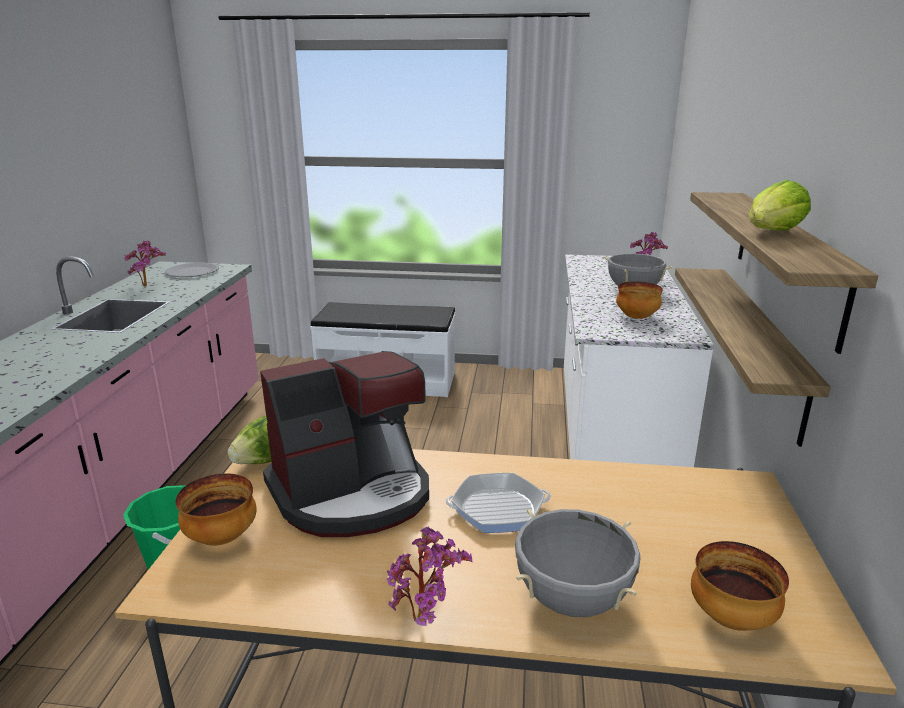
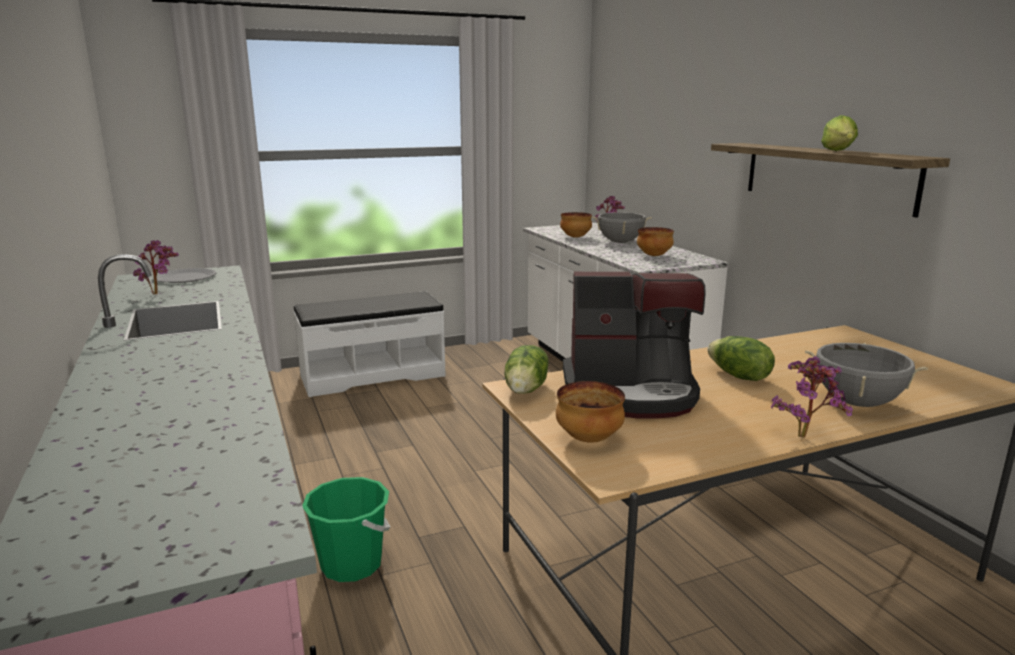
camera: 30 degrees left, 5 degrees down
(352, 493) = (630, 392): coffee machine -> coffee machine turned 60 degrees clockwise
(498, 509) = (738, 376): frying pan -> lettuce
(730, 619) = (938, 388): bowl -> bowl (575, 237)
(759, 346) = (800, 244): shelf -> none

